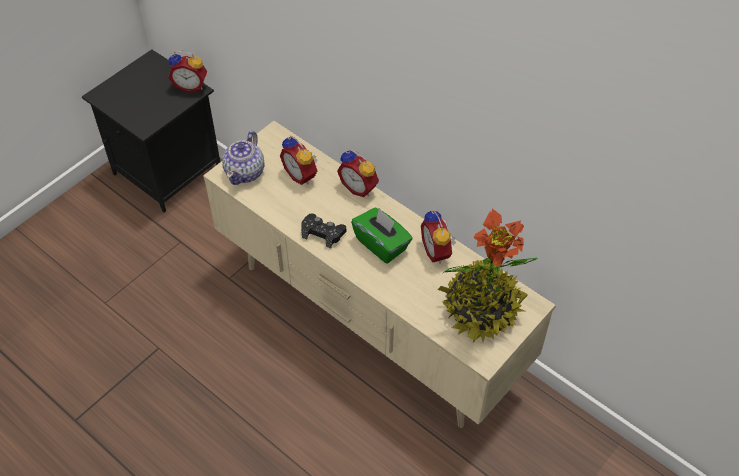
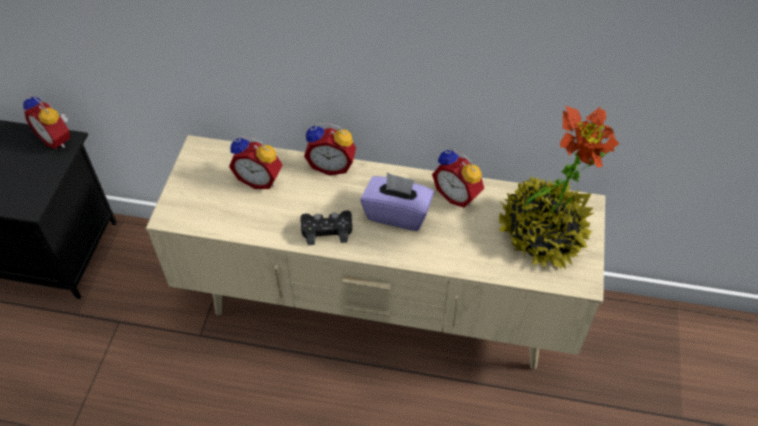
camera: 30 degrees left, 0 degrees up
(191, 85) = (57, 138): alarm clock -> alarm clock turned 60 degrees clockwise
(245, 172) = (194, 203): teapot -> none
(382, 244) = (397, 213): green tissue box -> purple tissue box

